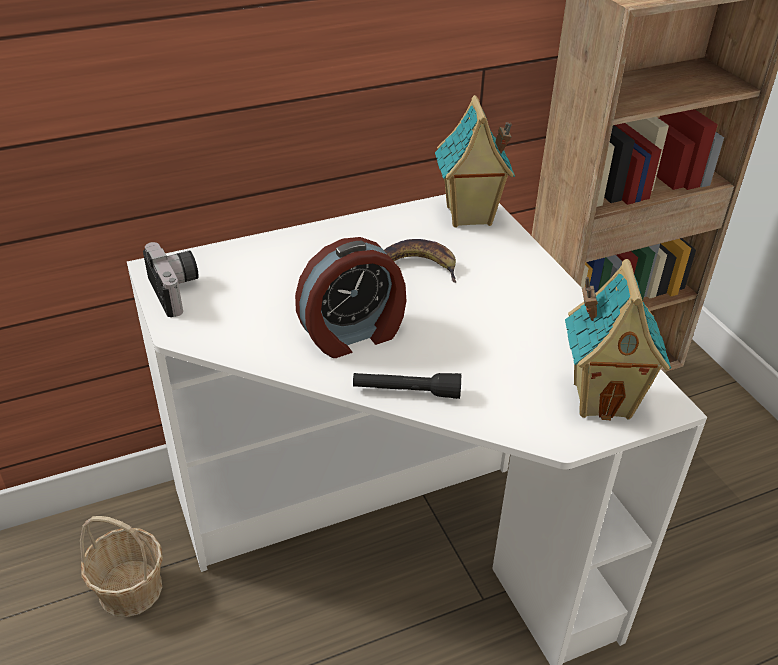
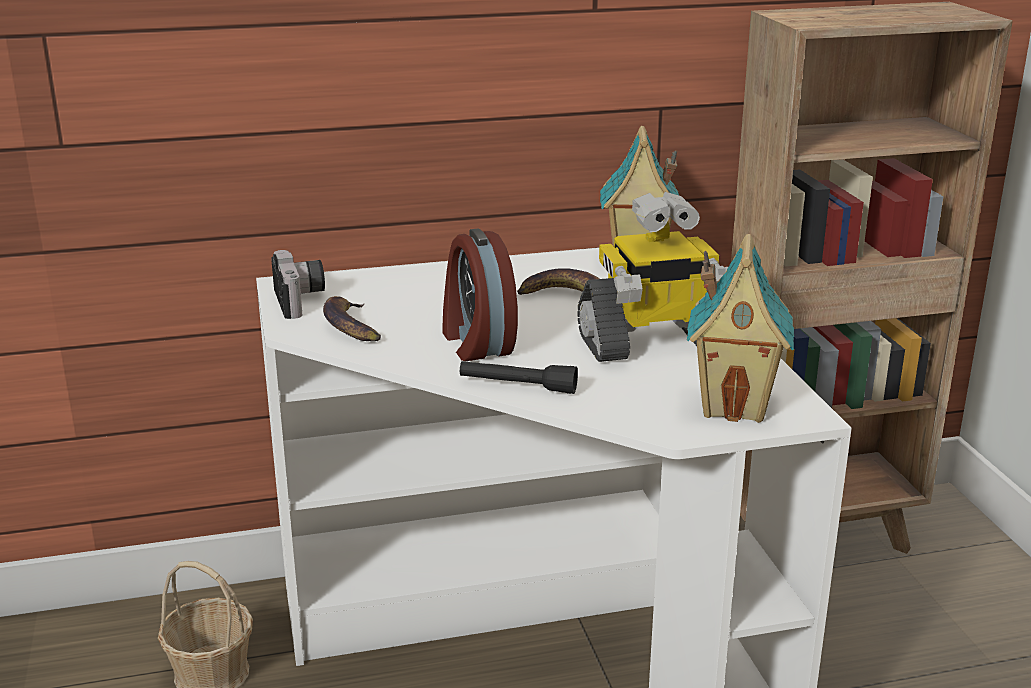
camera: 10 degrees right, 15 degrees down
(233, 323) = (351, 326): none -> banana
(353, 335) = (476, 342): alarm clock -> alarm clock turned 90 degrees clockwise
(510, 322) = (653, 343): none -> toy robot

